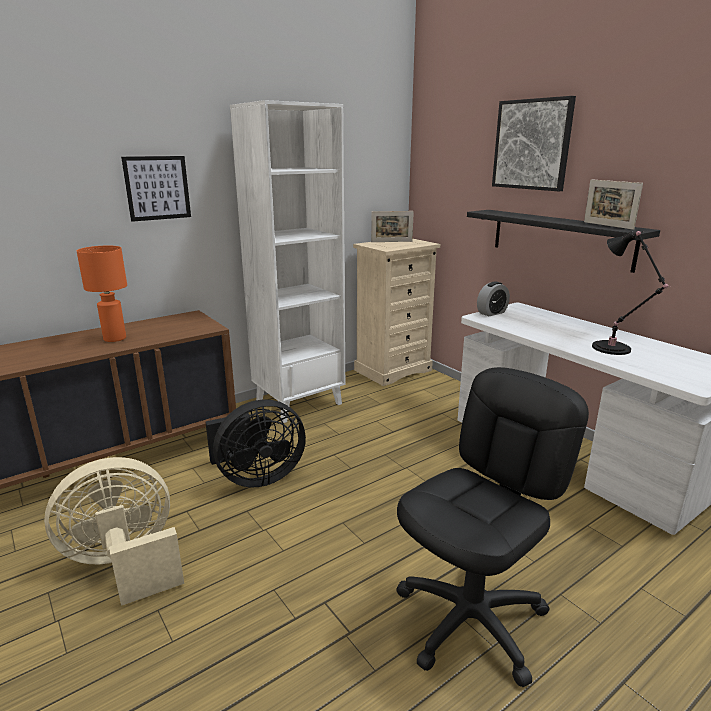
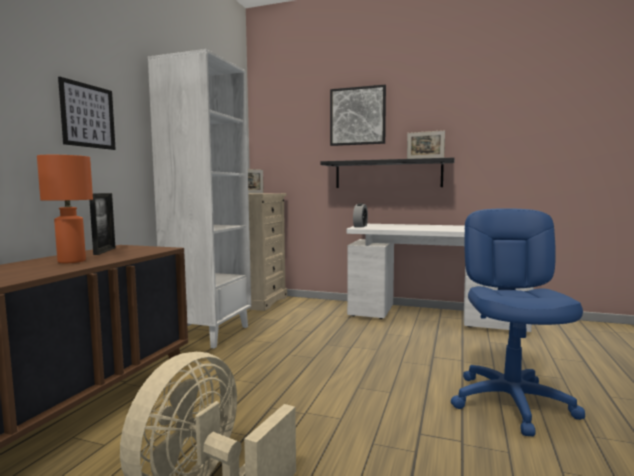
camera: 35 degrees left, 15 degrees down
(164, 323) = (105, 251): none -> picture frame
(256, 477) = (245, 385): black fan -> none
(472, 620) = (511, 403): black office chair -> blue office chair
(614, 349) = (458, 228): black table lamp -> none

